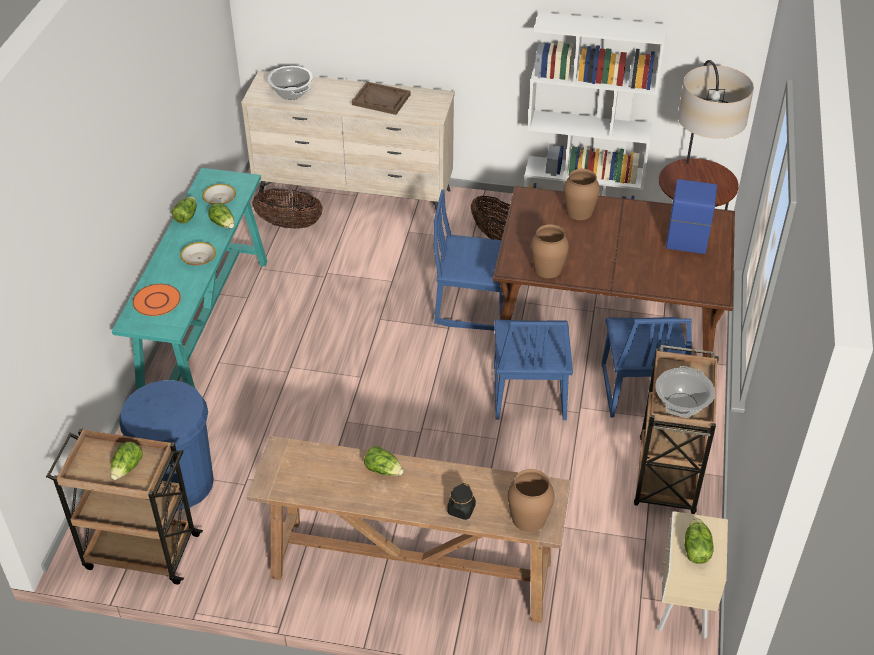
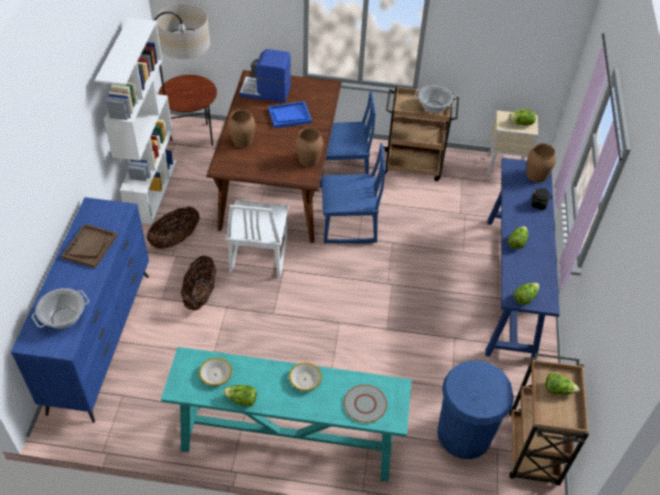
camera: 95 degrees left, 5 degrees up
(156, 301) = (365, 404): orange plate -> grey plate
(223, 224) = (254, 367): lettuce -> lettuce (525, 297)
(289, 224) = (140, 390): basket -> basket (200, 295)
(355, 195) = (101, 340): beige dresser -> blue dresser
(409, 570) = (510, 287): brown console table -> blue console table
(473, 306) = (258, 255): blue chair -> white chair
(637, 253) = (289, 116): none -> blue tray

